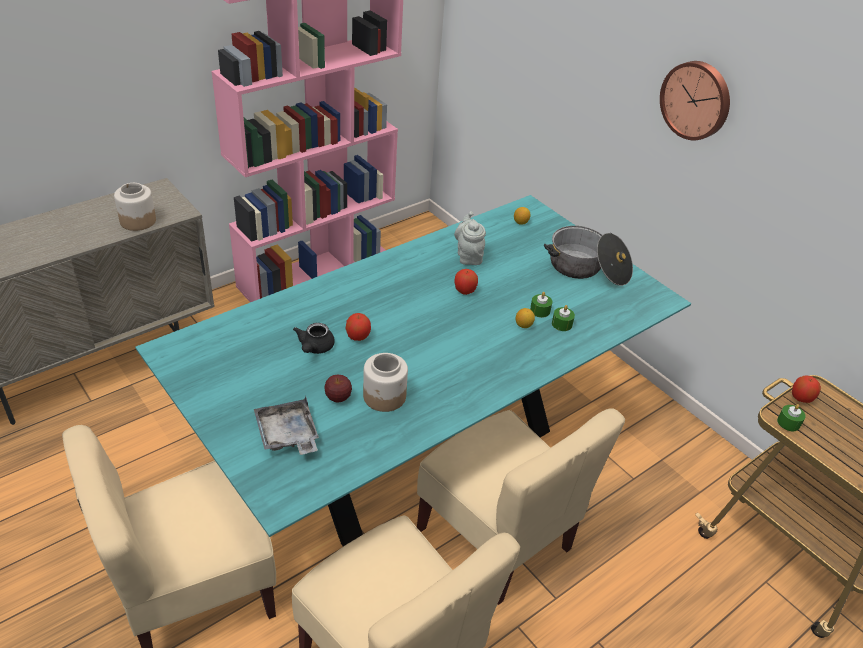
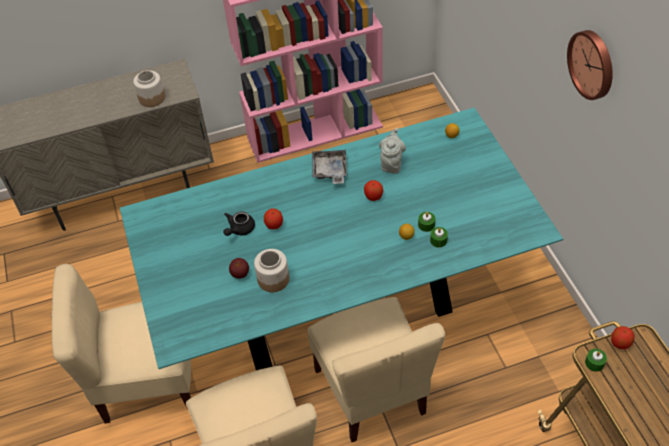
camera: 25 degrees right, 10 degrees up
(287, 435) = (195, 297): grey tray -> grey tray (330, 171)
(587, 269) = (487, 191): cooking pot -> none

